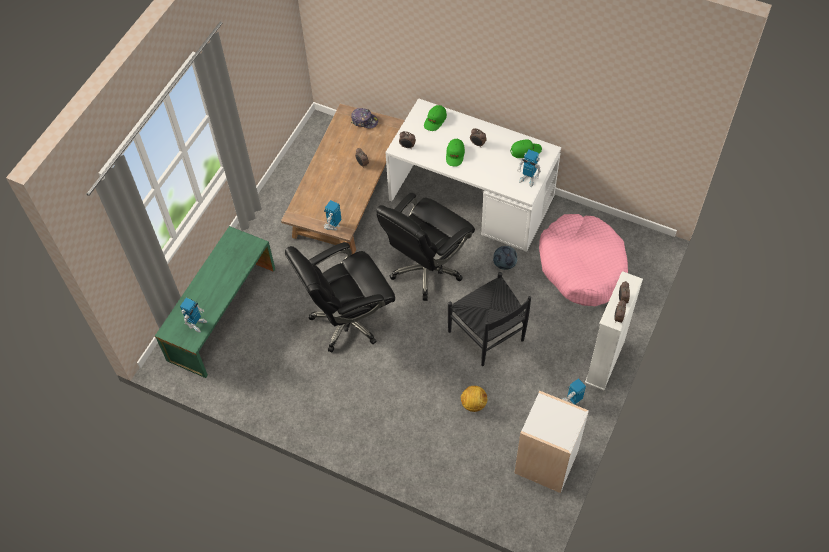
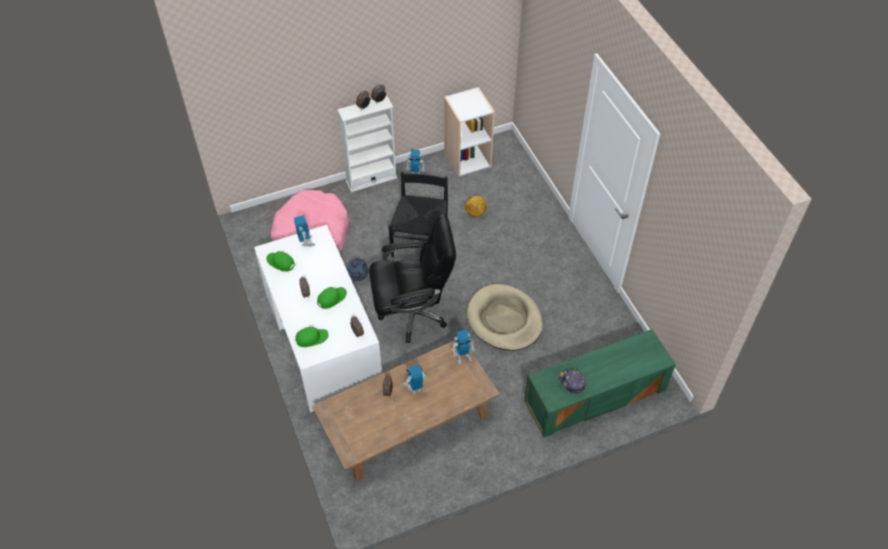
camera: 140 degrees left, 5 degrees down
(197, 324) = (636, 349): toy robot -> toy robot (415, 388)
(348, 320) = (504, 320): black office chair -> beige dog bed
(364, 121) = (344, 432): cap -> cap (572, 382)

